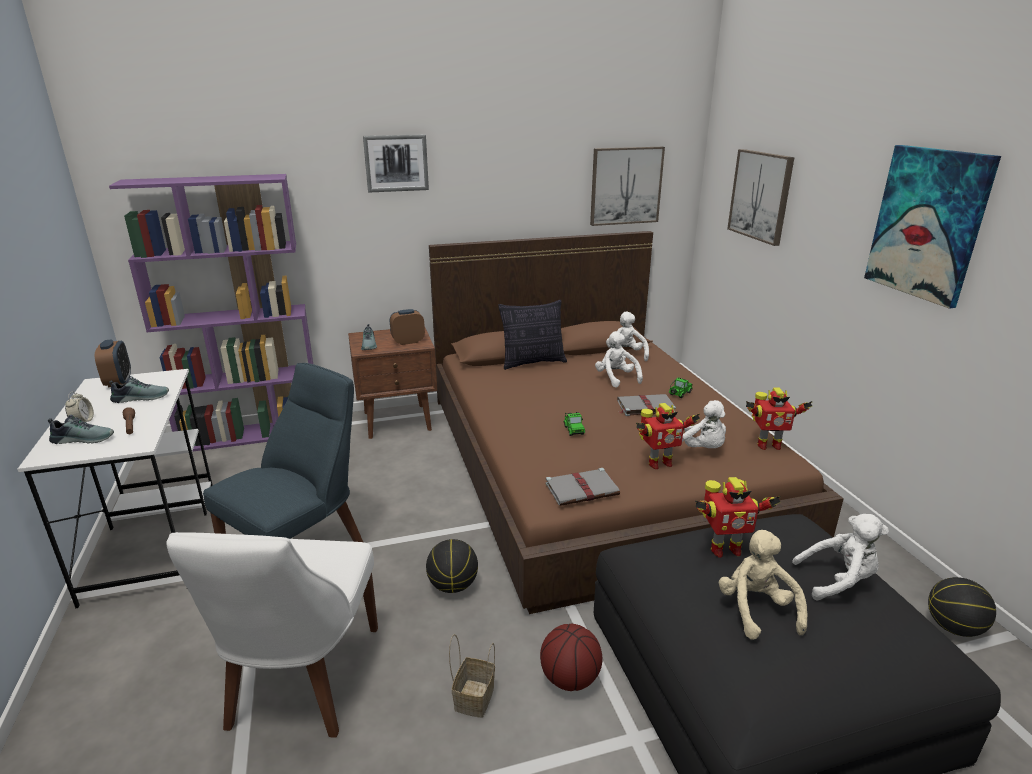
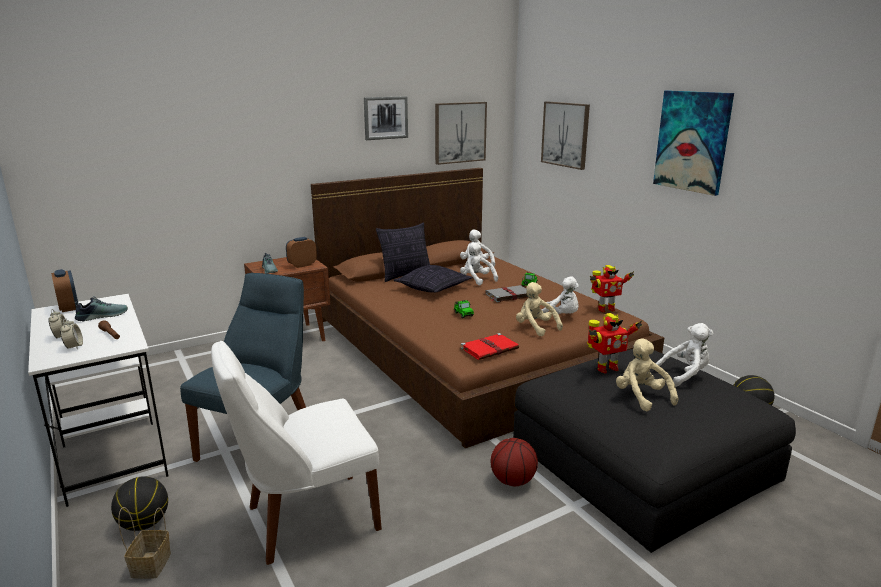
camera: 15 degrees left, 5 degrees down
(84, 438) = (74, 347): shoe -> alarm clock
(253, 434) = (162, 361): purple bookcase -> none
(302, 681) = (306, 519): white chair -> white chair turned 75 degrees clockwise
(396, 163) = (282, 116): picture -> picture (385, 118)
(453, 585) = (397, 440): basketball -> basketball (144, 523)
(474, 697) = (448, 504): basket -> basket (151, 564)
(556, 385) = (433, 288): none -> pillow
(583, 489) = (490, 348): grey book -> red book
(658, 463) = (535, 328): toy robot -> beige plush toy

